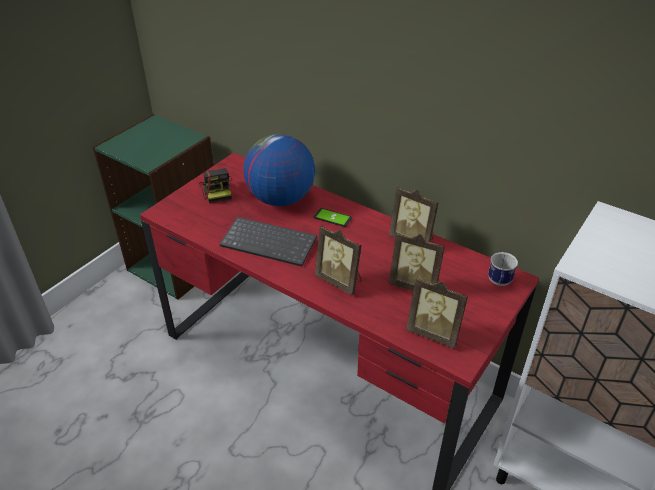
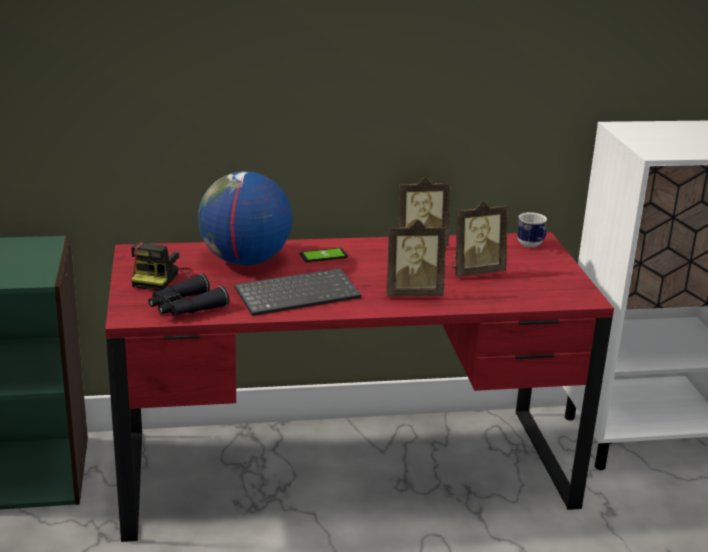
camera: 45 degrees left, 15 degrees down
(196, 220) = (185, 307): none -> black binoculars
(217, 190) = (160, 278): camera -> camera turned 75 degrees clockwise
(434, 333) = (542, 292): picture frame -> none

